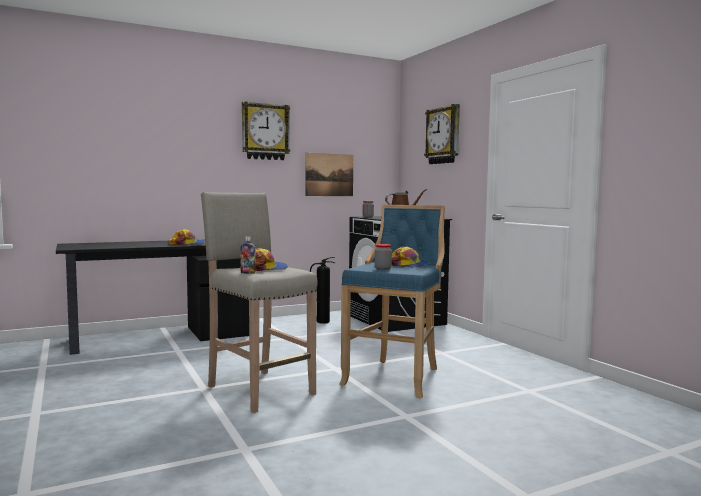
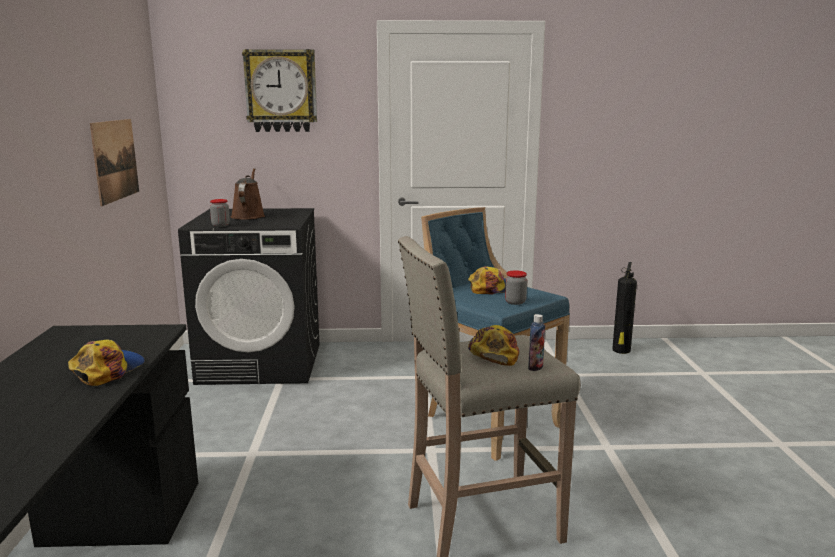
camera: 65 degrees left, 10 degrees up
(265, 132) = (43, 86): wall clock -> none
(322, 322) = (198, 410): fire extinguisher -> fire extinguisher (621, 351)

